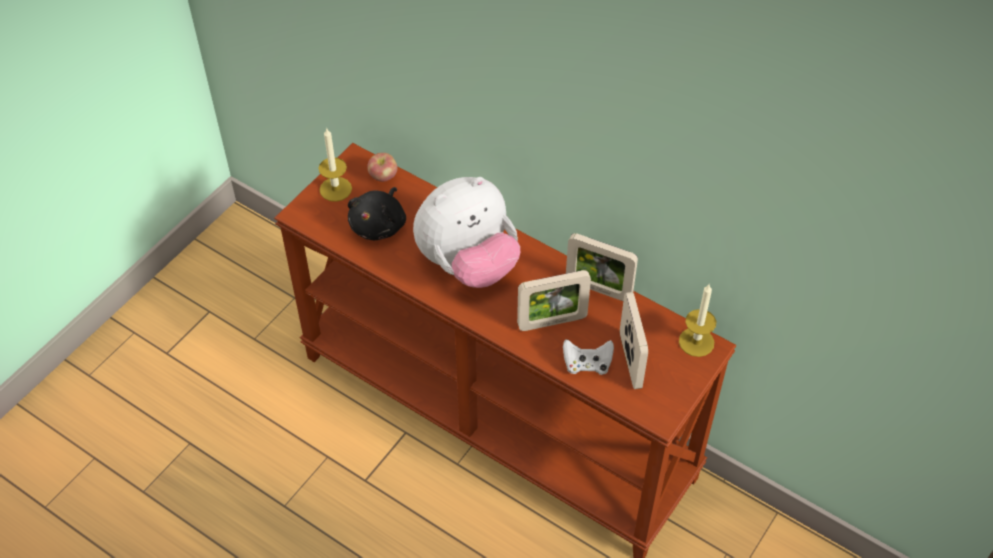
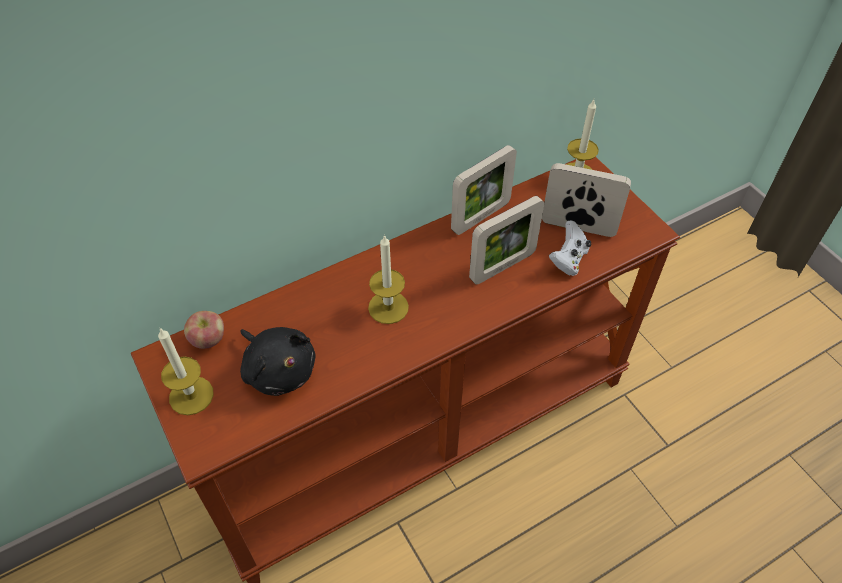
camera: 65 degrees left, 0 degrees up
(468, 264) = (388, 307): plush toy -> candle
(552, 322) = (502, 266): picture frame -> picture frame turned 45 degrees clockwise

